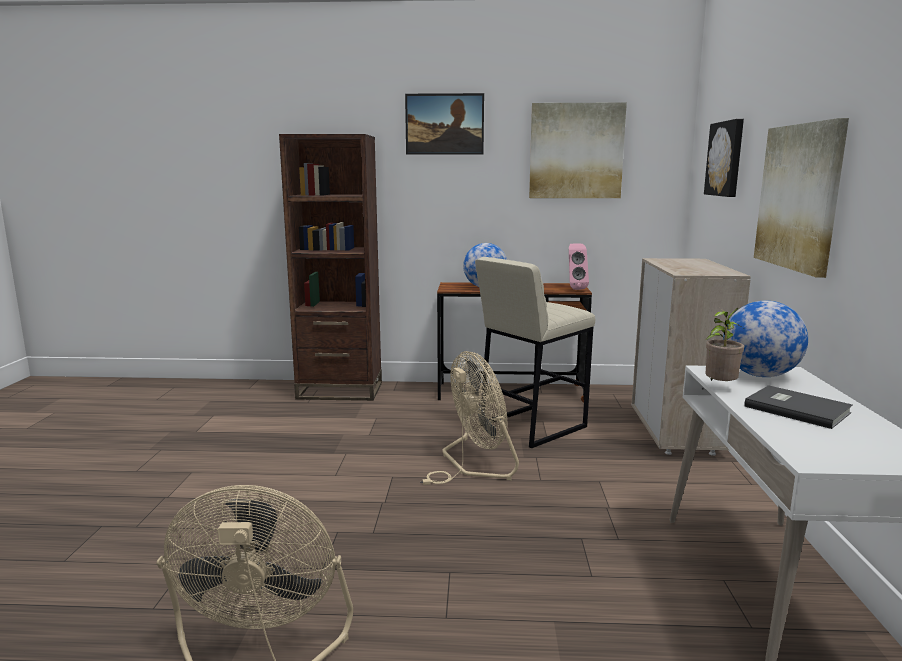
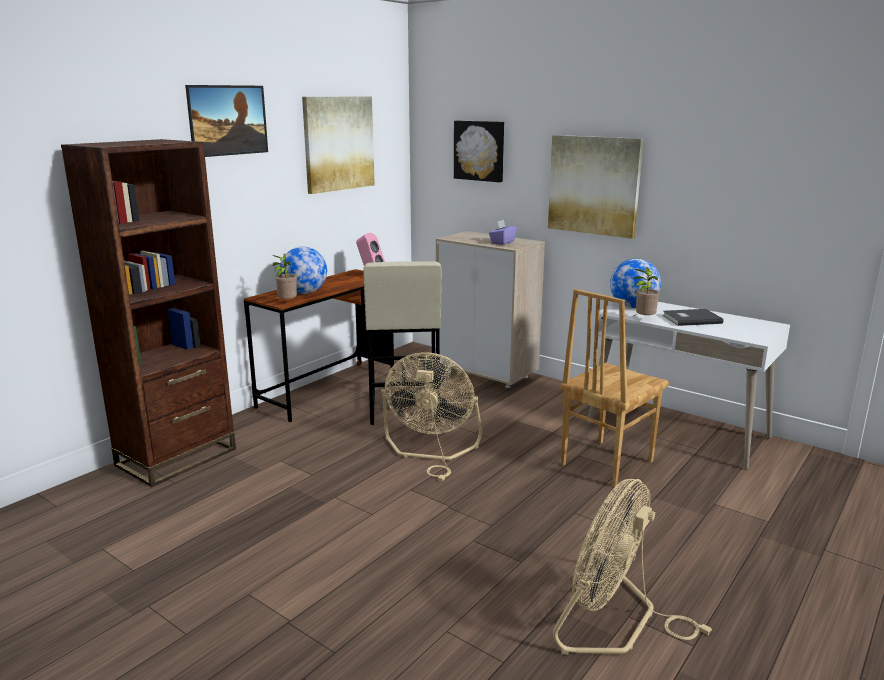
camera: 55 degrees left, 5 degrees up
(450, 290) = (286, 303): none -> potted plant
(590, 560) = (605, 463): none -> brown chair
(692, 269) = (502, 242): none -> purple tissue box

